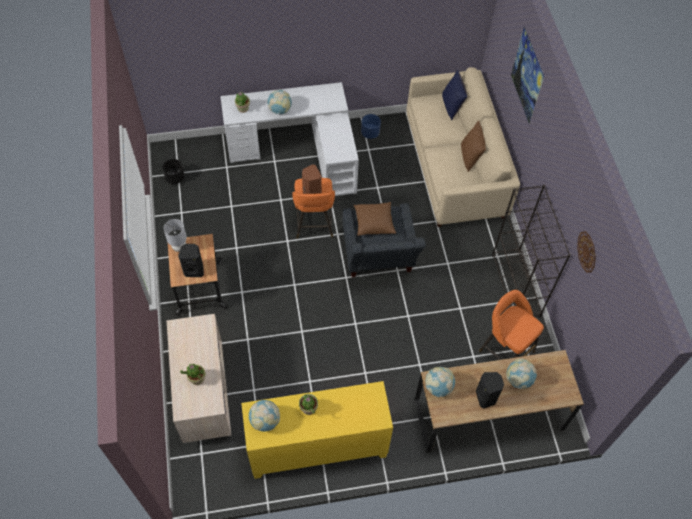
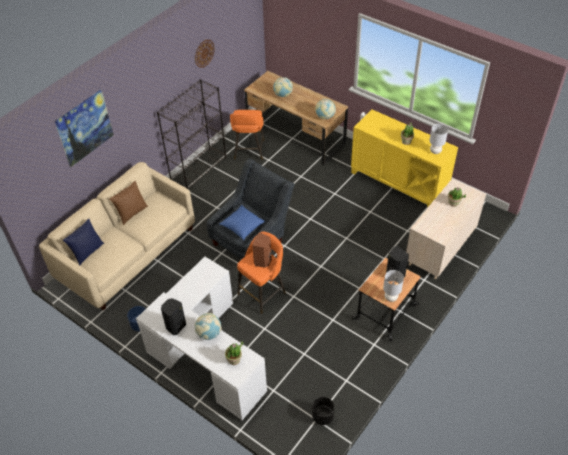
camera: 130 degrees left, 10 degrees down
(265, 421) = (435, 151): globe -> grey table lamp
(374, 223) = (242, 227): brown pillow -> blue pillow
(486, 397) = (307, 99): black speaker -> black speaker (175, 326)

